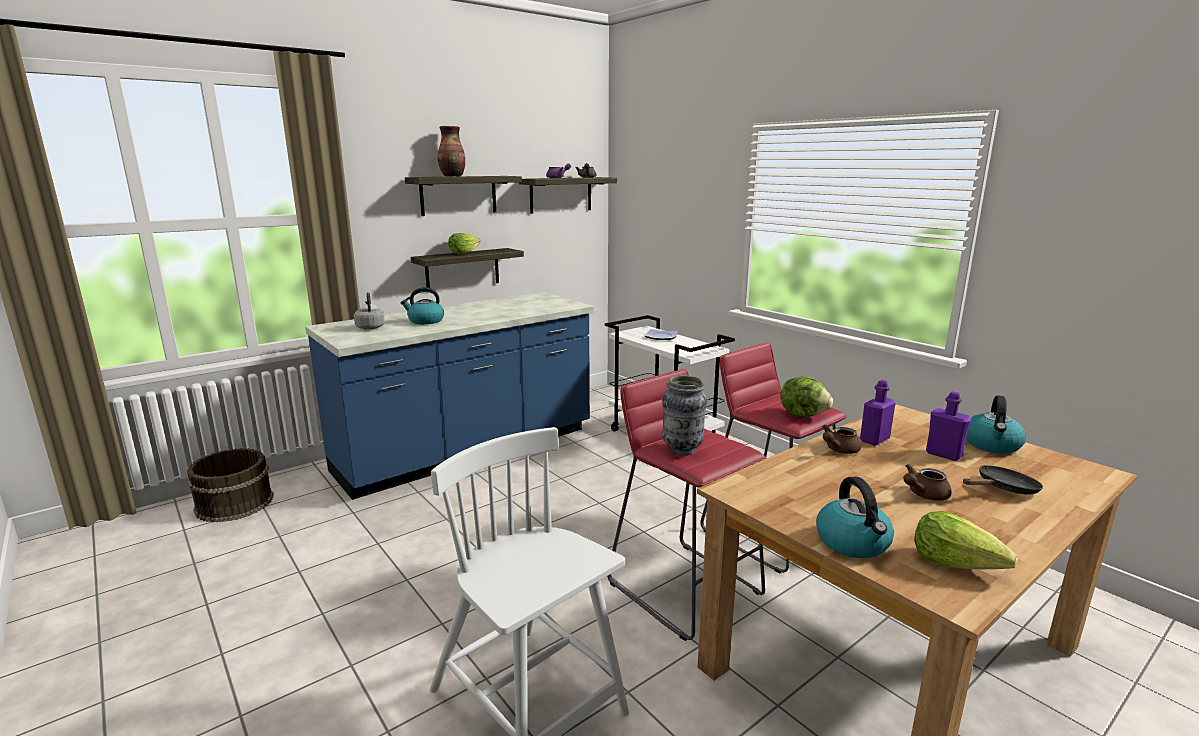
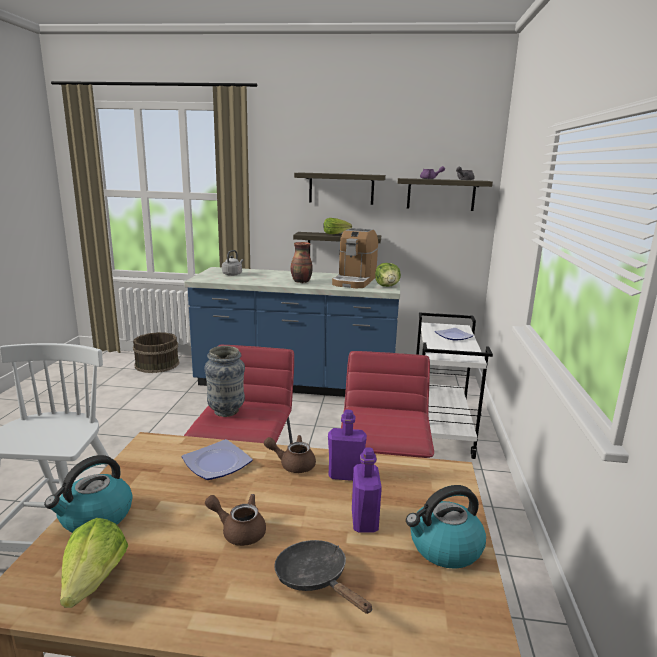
camera: 45 degrees right, 0 degrees up
(425, 321) = (268, 277): kettle -> none
(453, 176) = (331, 173): vase -> vase (301, 281)
(522, 304) = (354, 281): none -> coffee machine
(803, 414) = (381, 433): lettuce -> lettuce (387, 286)
(807, 473) = (218, 464): none -> plate
(1003, 489) = (315, 579): black frying pan -> black frying pan turned 150 degrees counterclockwise

